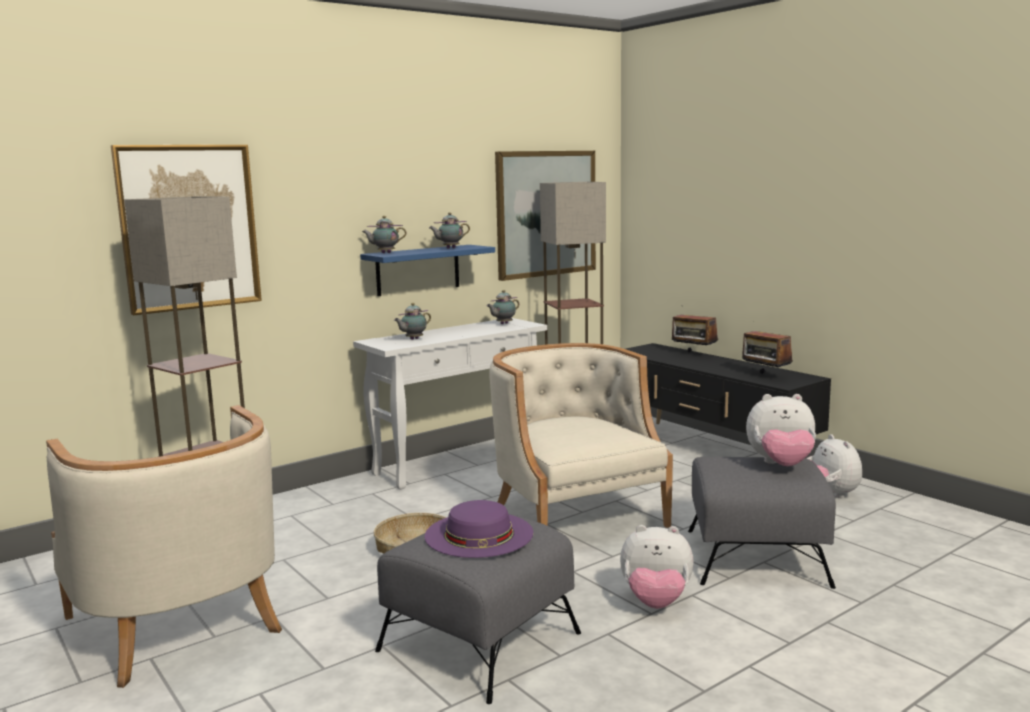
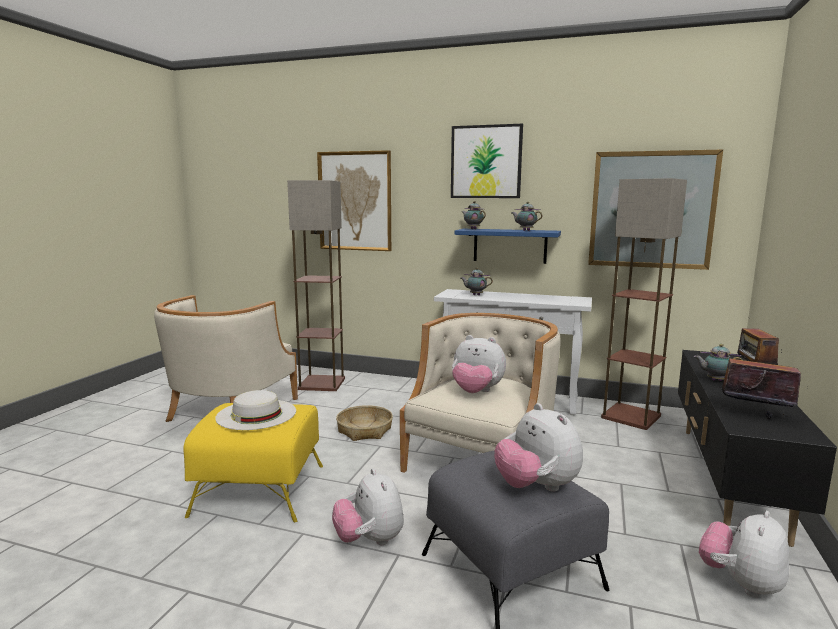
camera: 55 degrees right, 0 degrees up
(381, 162) = (486, 162): none -> picture
(479, 534) = (256, 414): purple hat -> white hat
(481, 641) = (260, 490): grey ottoman -> yellow ottoman
(503, 324) = (565, 299): teapot -> teapot (715, 380)
(580, 433) = (476, 392): none -> plush toy
(765, 376) = (754, 414): radio -> radio turned 90 degrees clockwise

